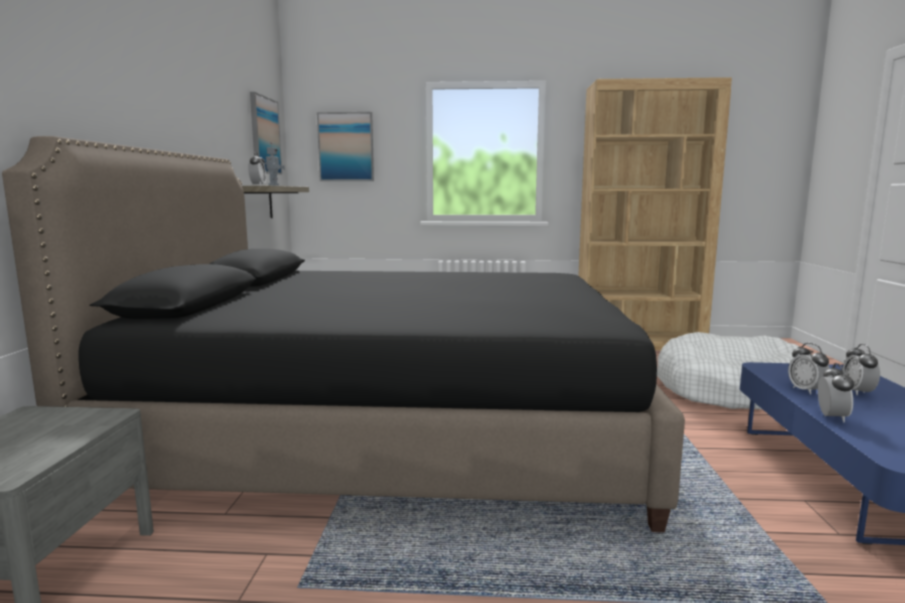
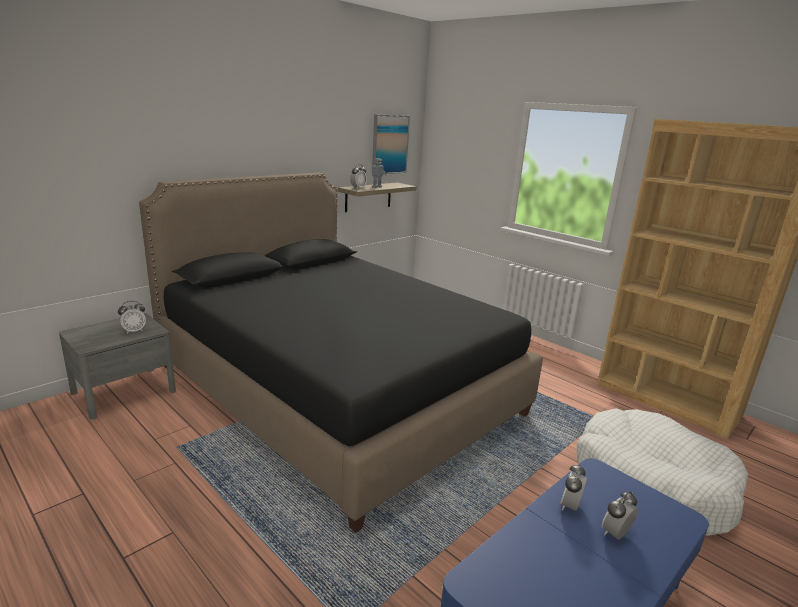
camera: 40 degrees right, 10 degrees up
(346, 147) = (459, 153): picture -> none
(832, 417) = (520, 532): alarm clock -> alarm clock (134, 331)

